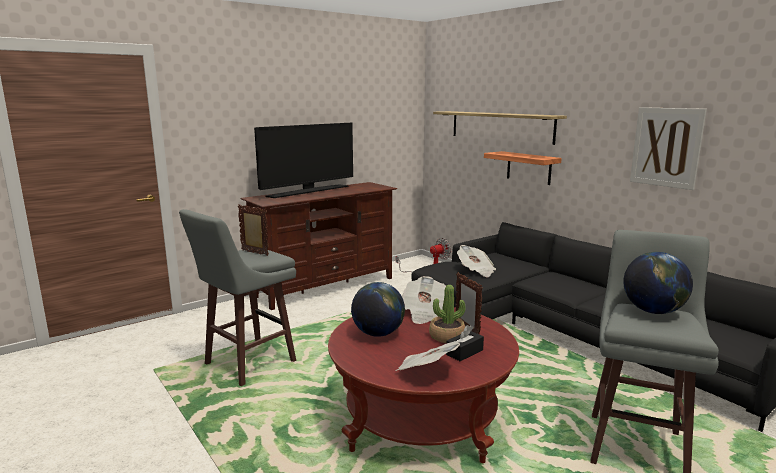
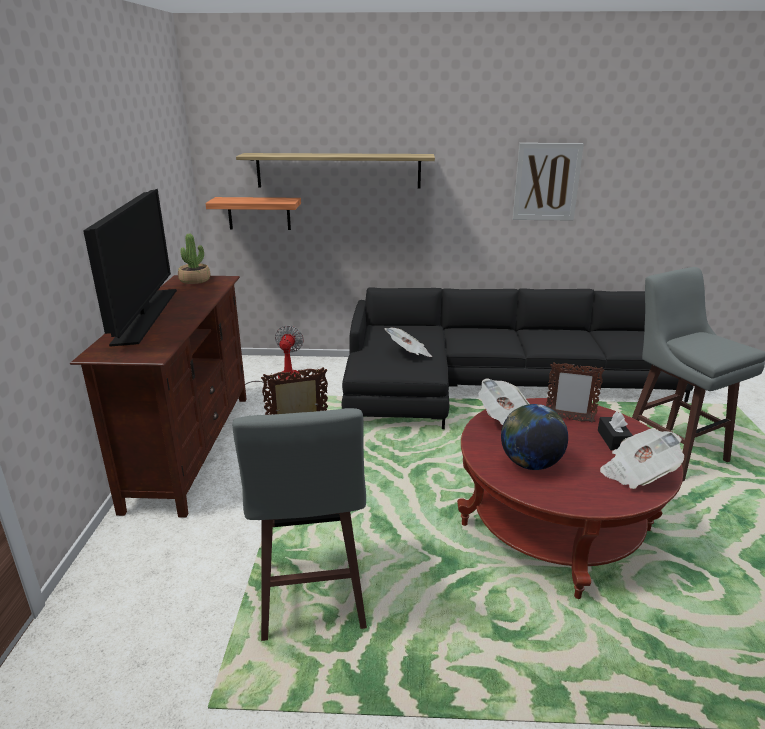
camera: 50 degrees left, 10 degrees up
(447, 336) = (572, 433): potted plant -> potted plant (195, 280)
(529, 168) = (386, 218): shelf -> shelf (259, 213)
(653, 311) = (699, 340): globe -> none

